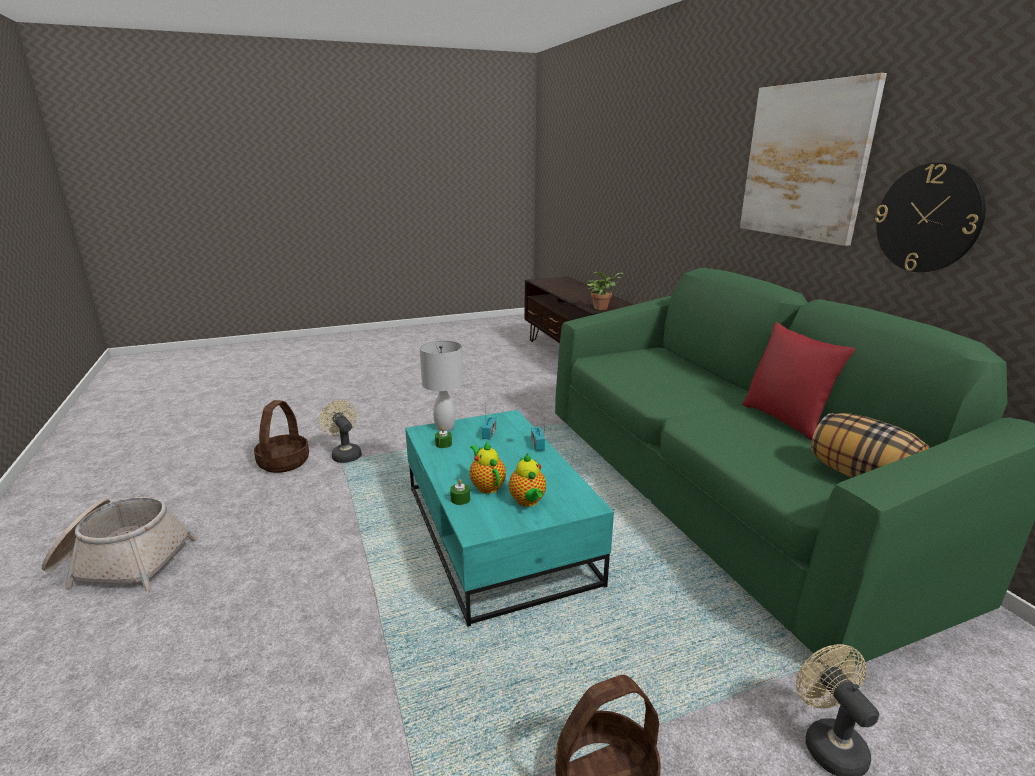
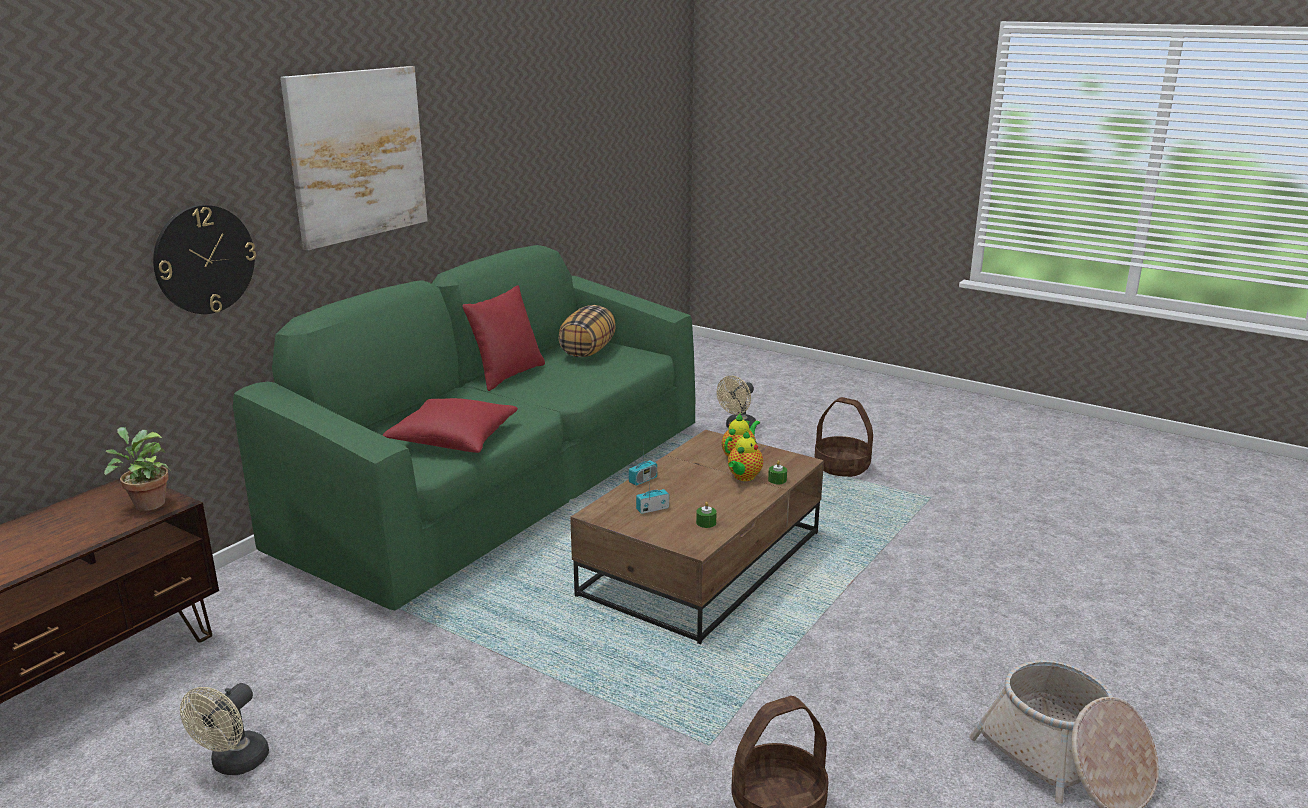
camera: 125 degrees left, 0 degrees up
(345, 454) = (688, 756): beige fan -> beige fan (234, 764)
(444, 427) = (671, 538): white table lamp -> none
(498, 534) = (702, 562): turquoise coffee table -> brown coffee table
(642, 378) = (453, 440): none -> red pillow
(928, 218) = (467, 178): wall clock -> wall clock (204, 259)

